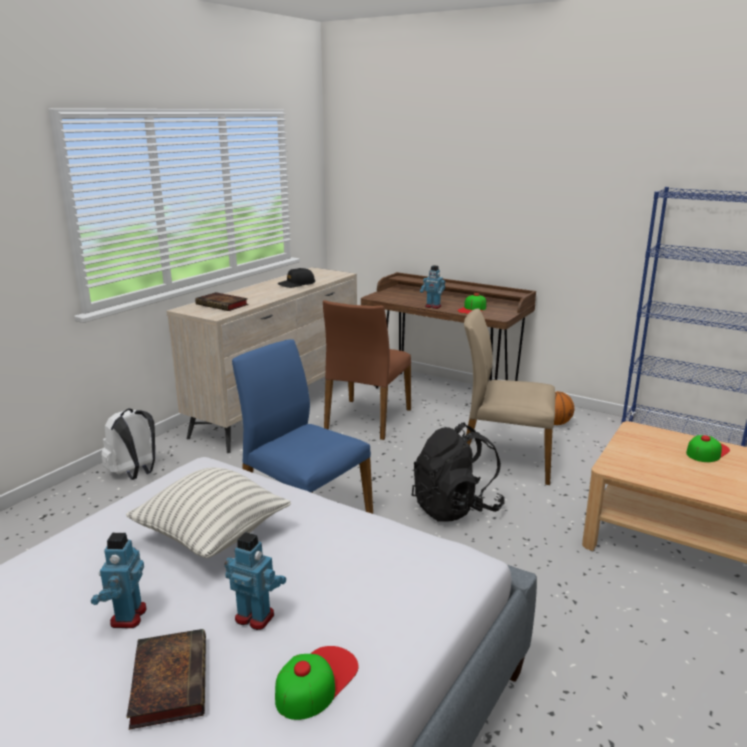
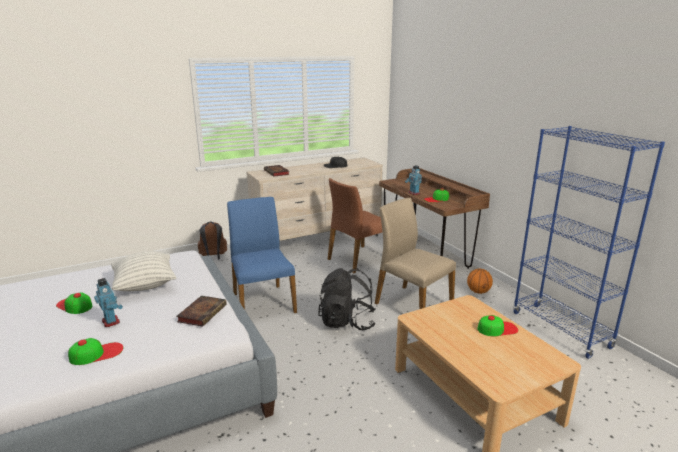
camera: 30 degrees right, 0 degrees up
(127, 616) = (74, 305): toy robot -> cap
(135, 473) = (213, 257): white backpack -> brown backpack
(169, 680) = (55, 332): book -> book (202, 313)

